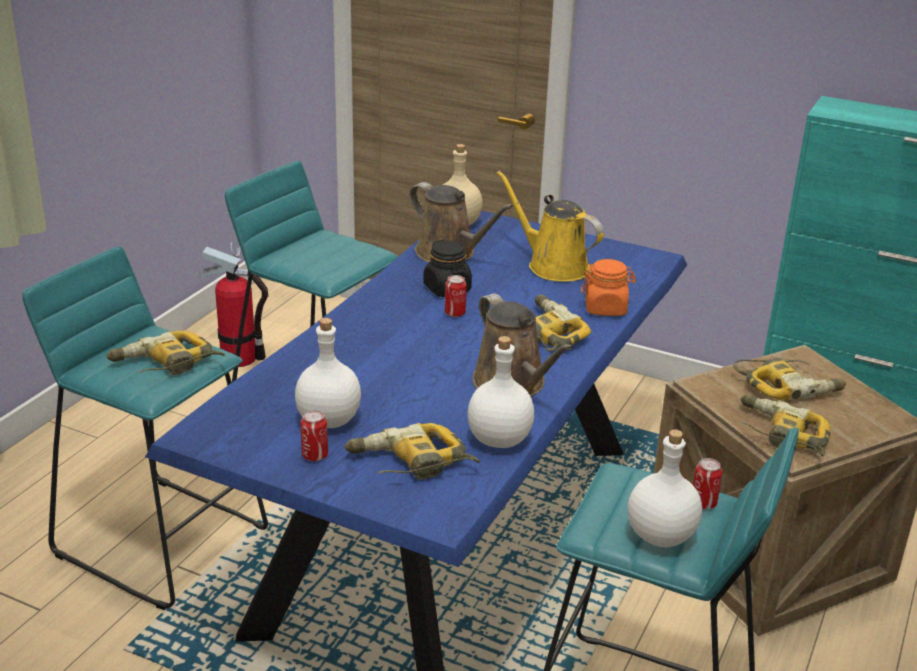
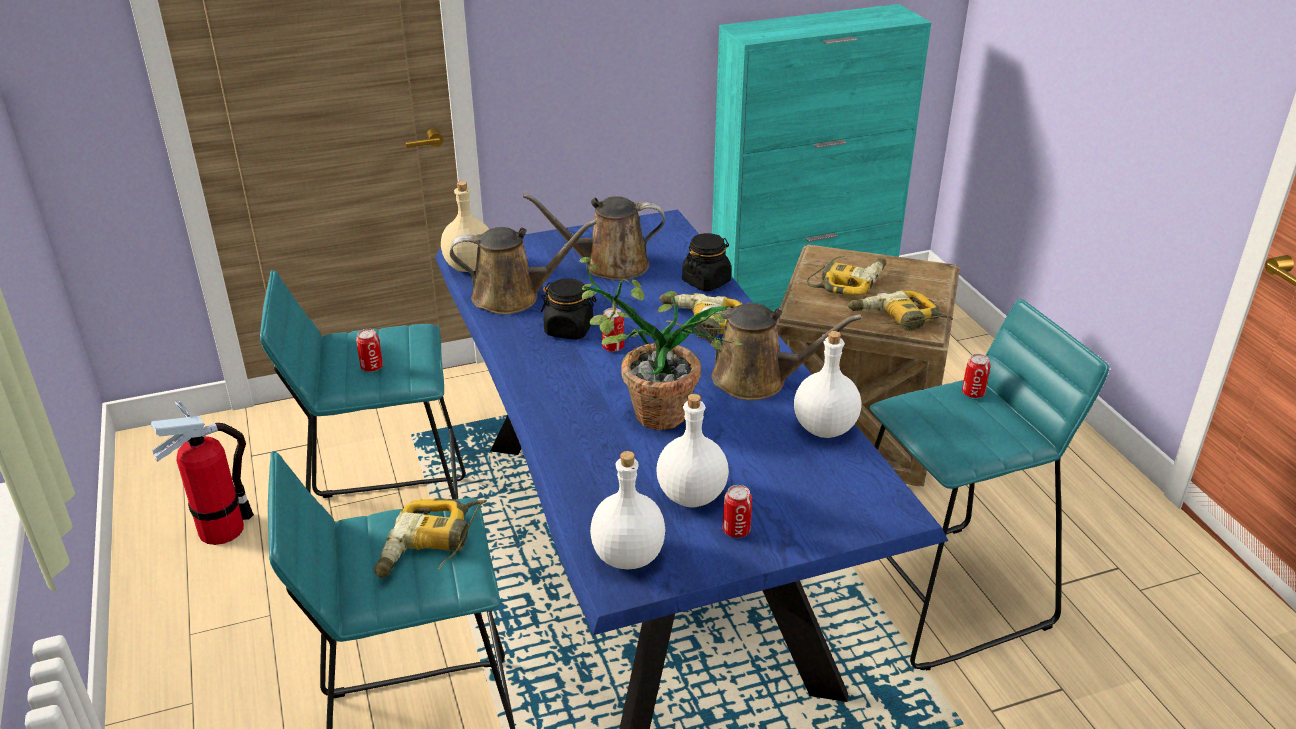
camera: 45 degrees left, 5 degrees up
(312, 258) = (372, 367): none -> can
(396, 360) = (645, 413): none -> potted plant
(410, 464) = (807, 488): power drill -> none
(553, 266) = (609, 266): yellow watering can -> brown watering can
(605, 308) = (706, 281): orange jar -> black jar
(661, 536) = (992, 432): white bottle -> white bottle (629, 556)

